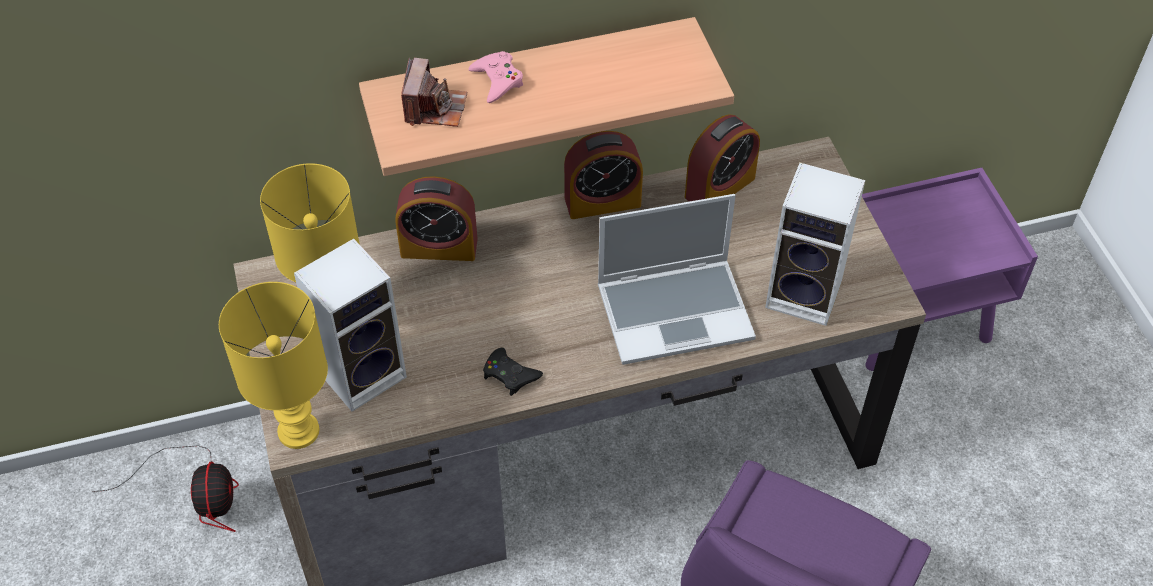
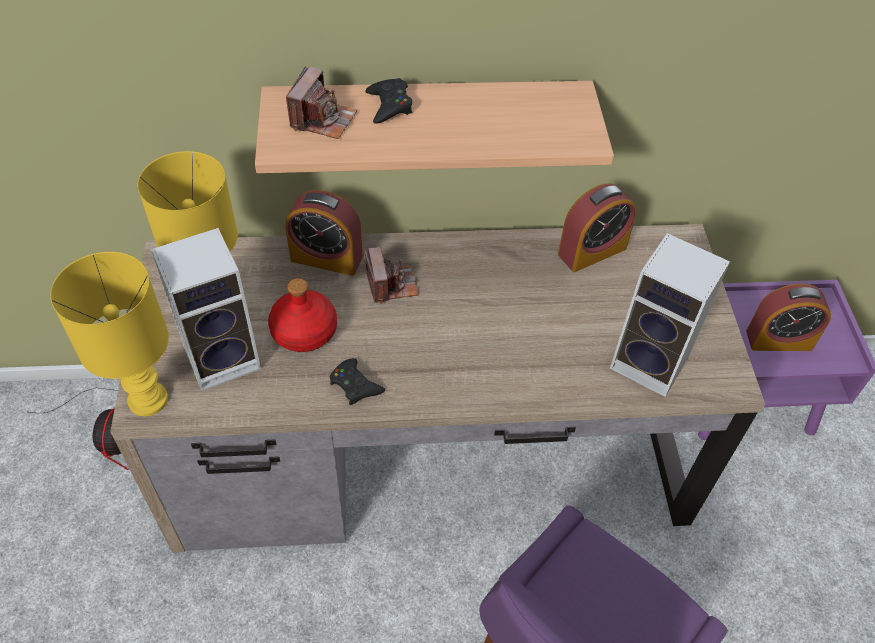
camera: 10 degrees right, 0 degrees up
(439, 330) = (303, 331): none -> red bottle
(497, 81) = (389, 105): pink game controller -> black game controller
(517, 263) = (391, 284): none -> camera
(602, 202) = (482, 245): alarm clock -> alarm clock (779, 340)
(676, 311) = (525, 355): laptop -> none

